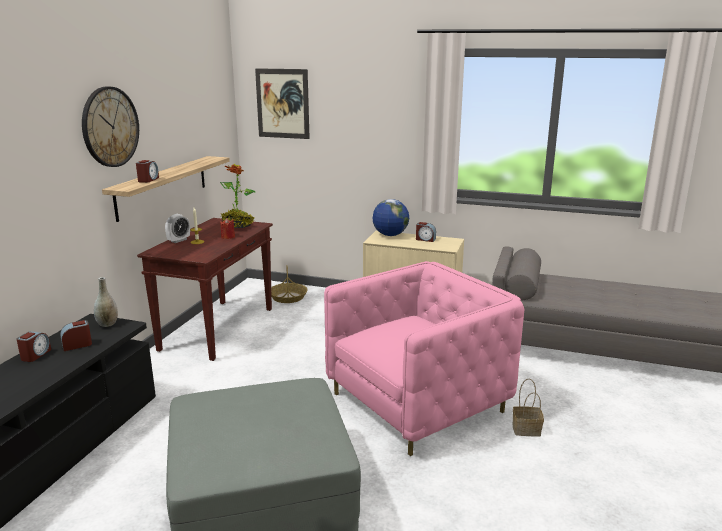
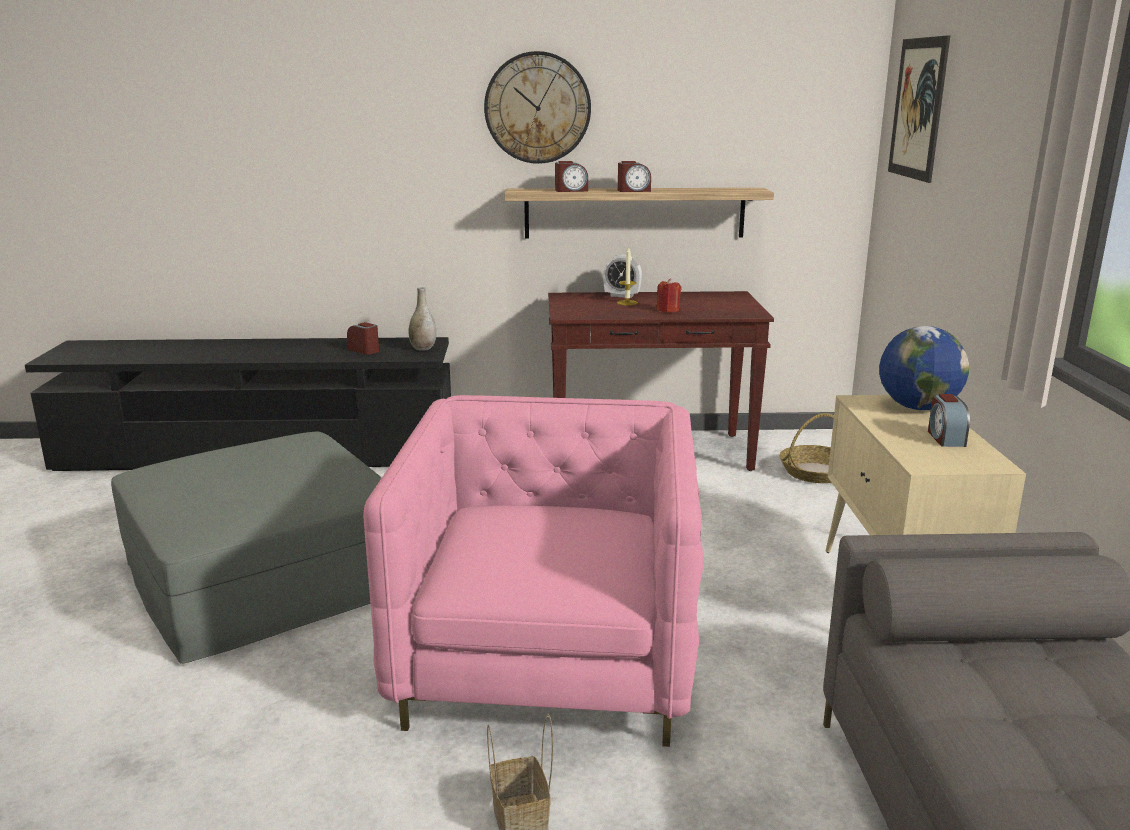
camera: 70 degrees right, 0 degrees up
(35, 355) = (335, 343): alarm clock -> alarm clock (633, 191)
(238, 226) = (724, 306): potted plant -> none
(417, 403) = (548, 661): pink armchair -> pink armchair turned 120 degrees counterclockwise

